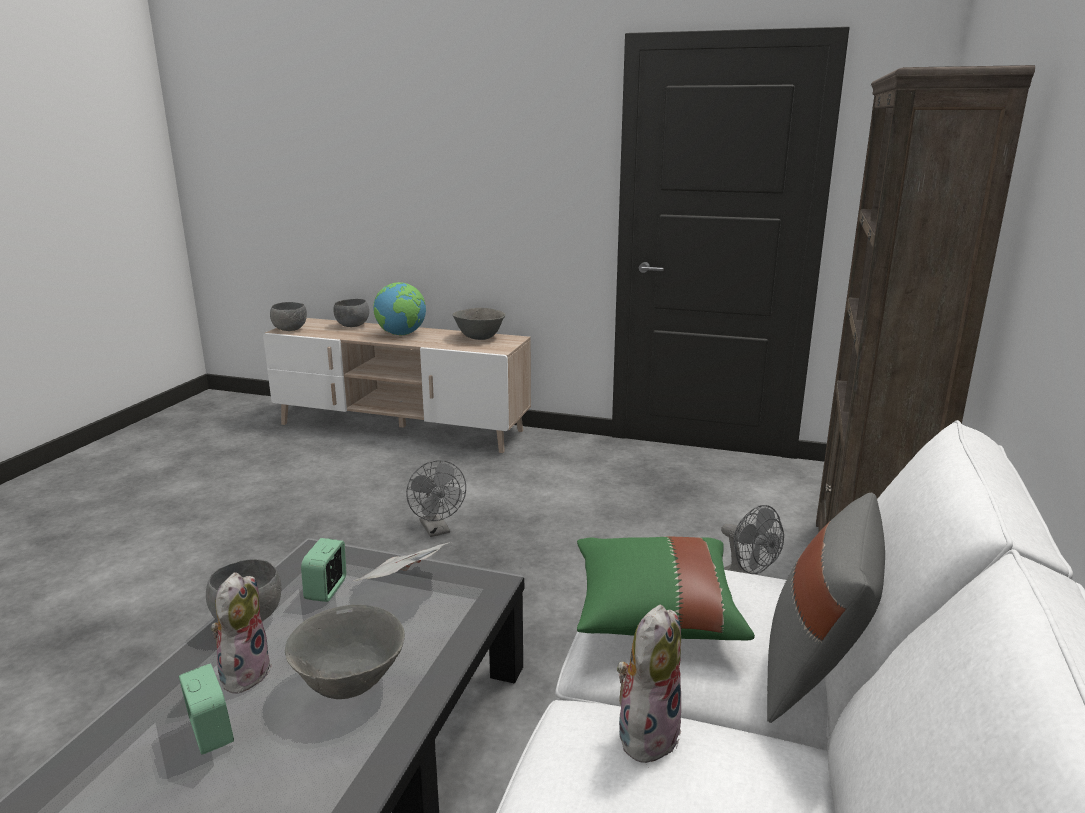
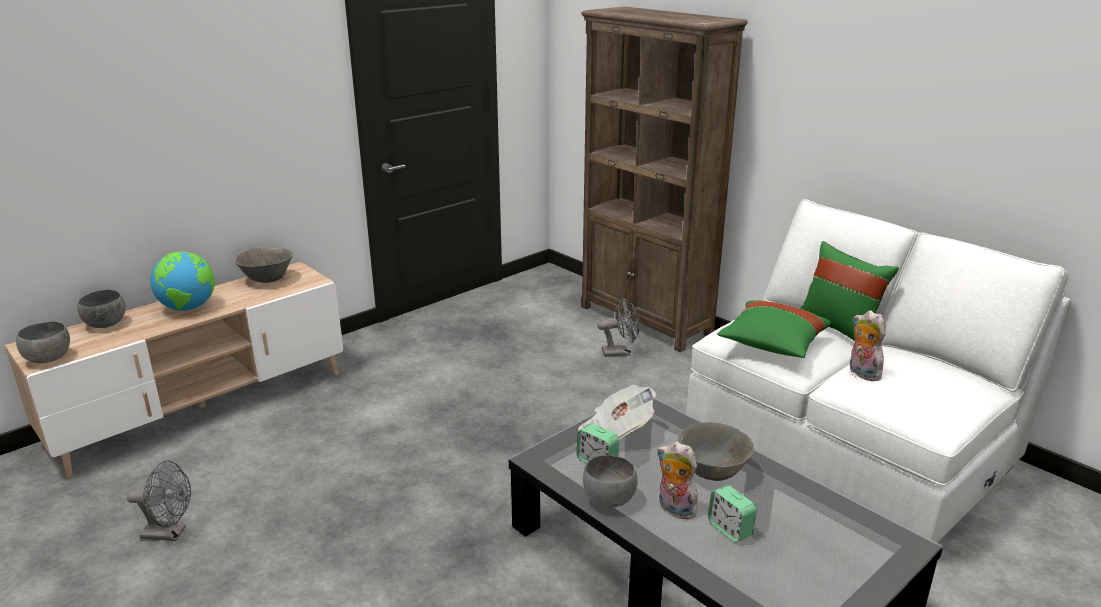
camera: 60 degrees left, 5 degrees up
(210, 732) = (730, 529): alarm clock -> alarm clock turned 120 degrees counterclockwise
(437, 530) = (432, 439): grey fan -> grey fan (170, 533)
(815, 674) = (839, 328): grey pillow -> green pillow

